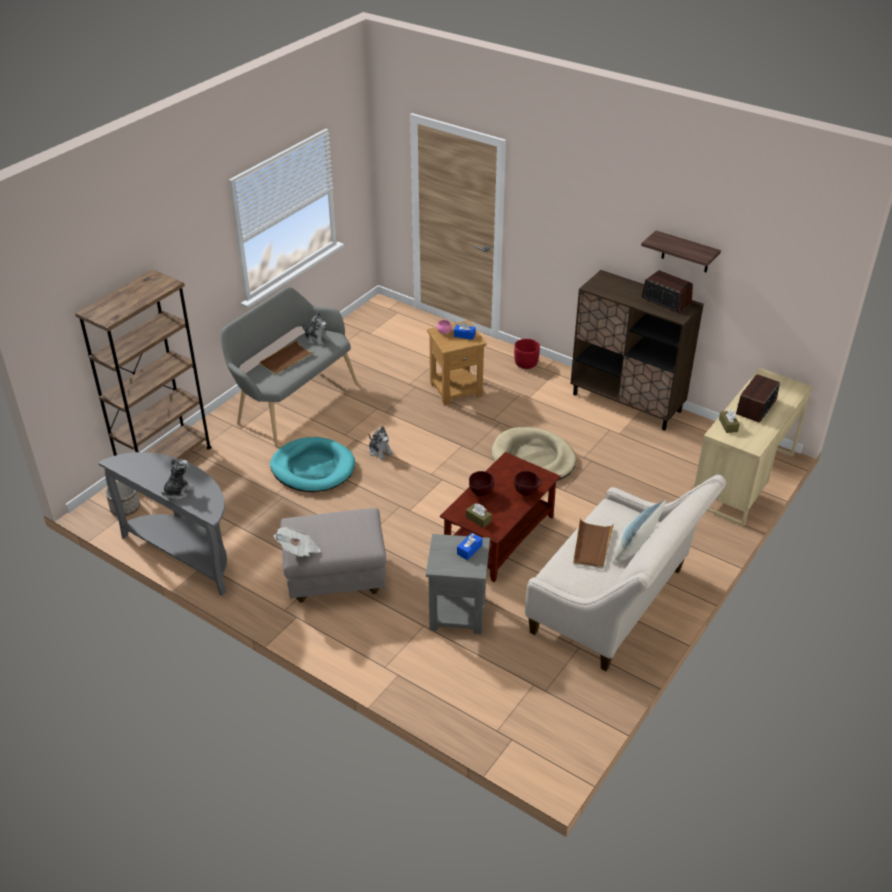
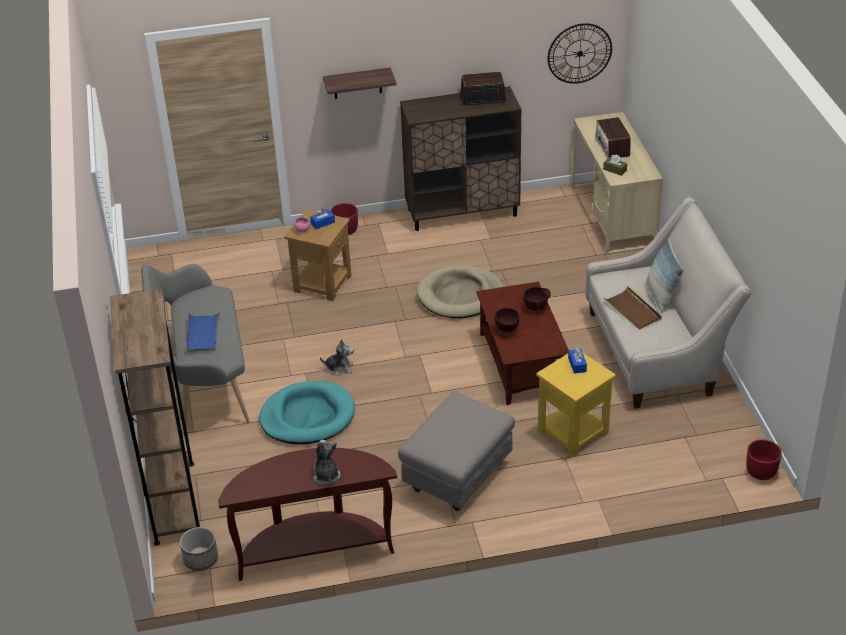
camera: 45 degrees left, 0 degrees up
(185, 554) = (314, 549): grey console table -> brown console table
(286, 360) = (203, 334): brown tray -> blue tray
(298, 550) = (454, 457): newspaper -> none
(316, 339) = (199, 302): plush toy -> none
(457, 613) = (572, 433): grey side table -> yellow side table
(478, 519) = (533, 347): brown tissue box -> none
(551, 762) = (761, 471): none -> red planter
(685, 252) = (483, 47): shelf -> shelf (357, 83)
(780, 303) = (579, 53): none -> wall clock

